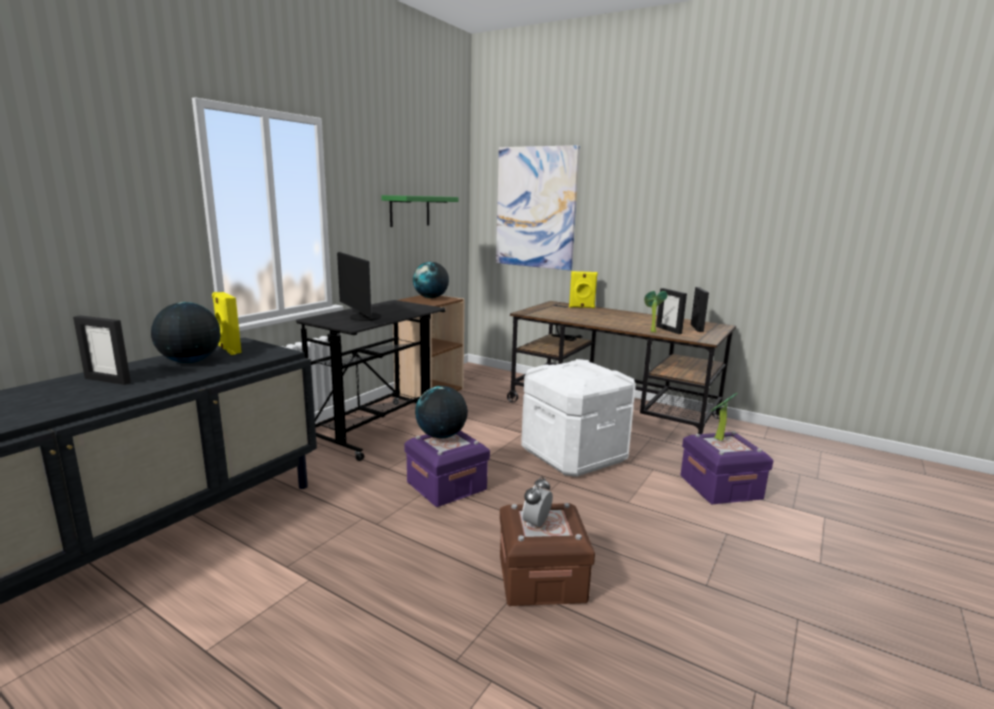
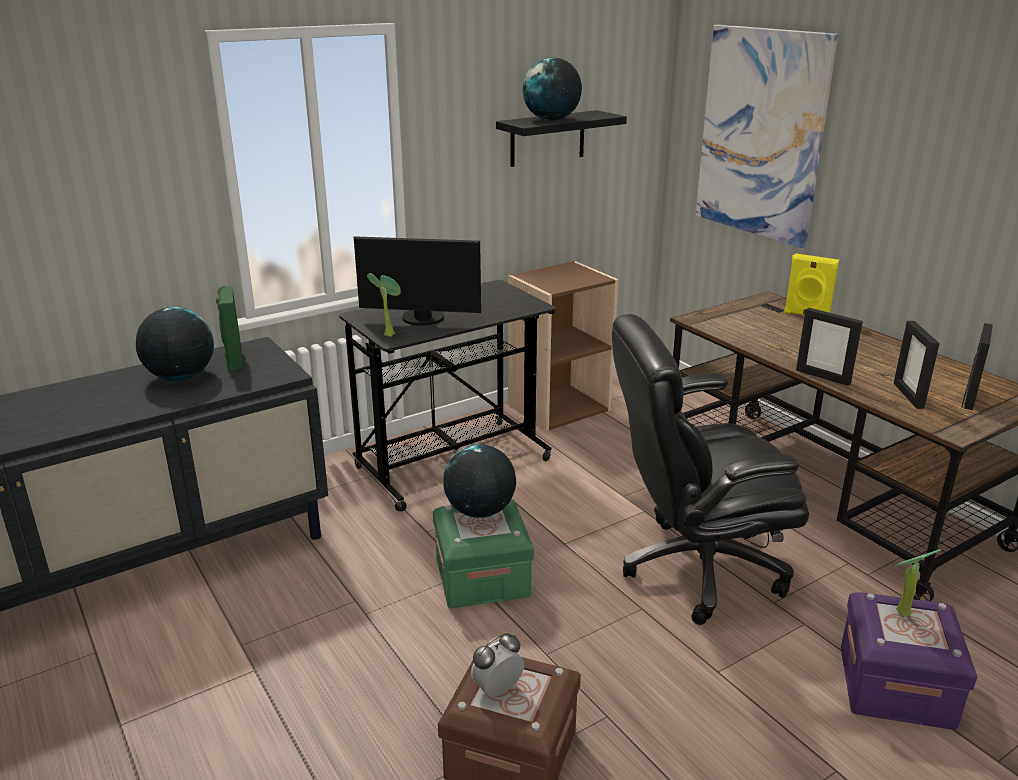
camera: 25 degrees right, 10 degrees up
(108, 380) = (86, 397): picture frame -> picture frame (823, 376)
(228, 349) = (233, 360): yellow speaker -> green speaker
(362, 318) = (422, 319): monitor -> monitor turned 75 degrees counterclockwise
(409, 211) = (547, 138): green shelf -> black shelf
(431, 297) = (569, 272): globe -> globe (551, 120)
(446, 486) = (482, 578): purple storage box -> green storage box
(573, 455) = (693, 568): white storage box -> black office chair
(651, 331) = (871, 395): potted plant -> potted plant (388, 334)

